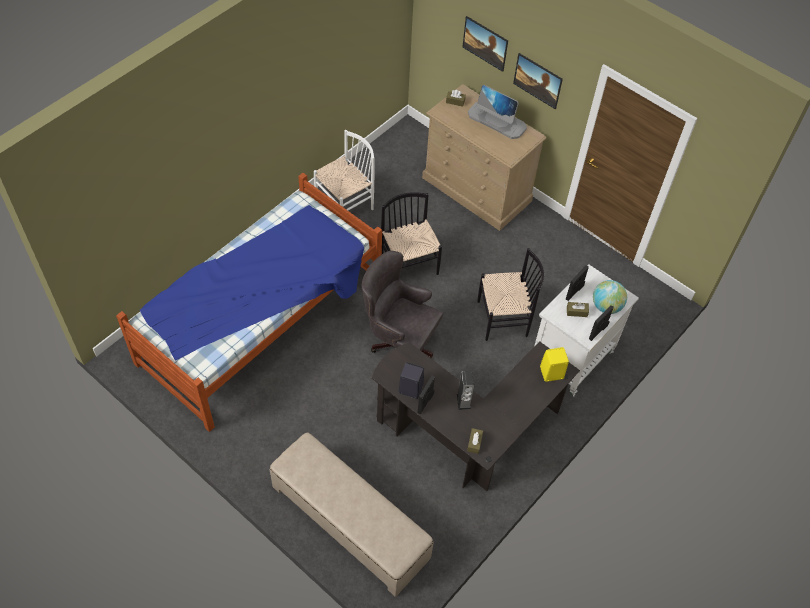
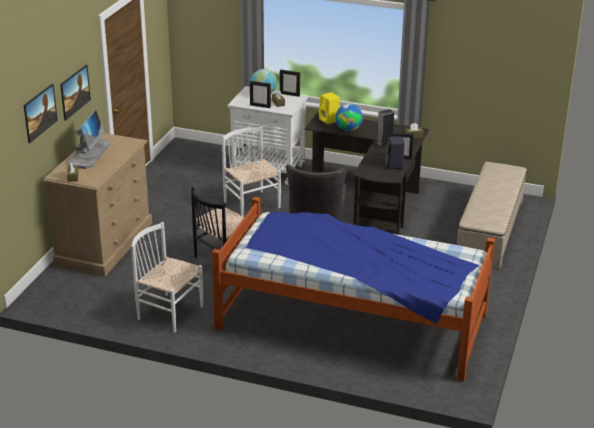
camera: 110 degrees left, 25 degrees down
(505, 319) = (251, 204): black chair -> white chair
(518, 382) = (348, 129): none -> globe

